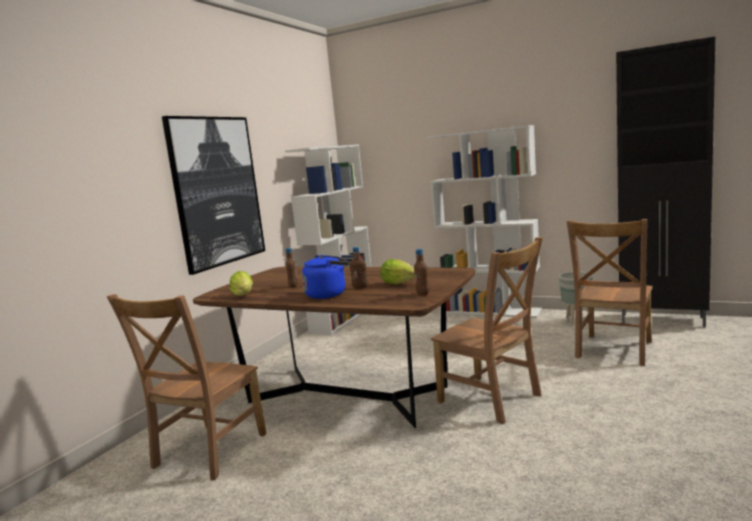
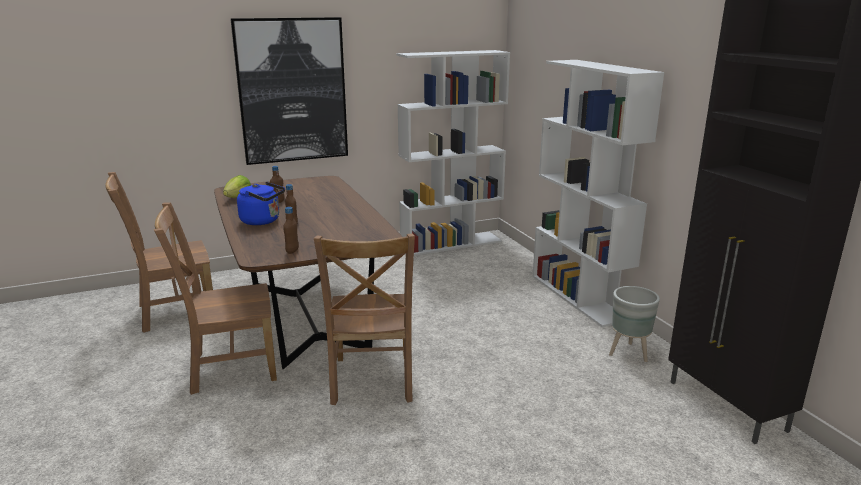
camera: 40 degrees right, 10 degrees up
(398, 283) = (319, 232): lettuce -> none
(613, 351) = (575, 404): brown chair -> brown chair (229, 367)

